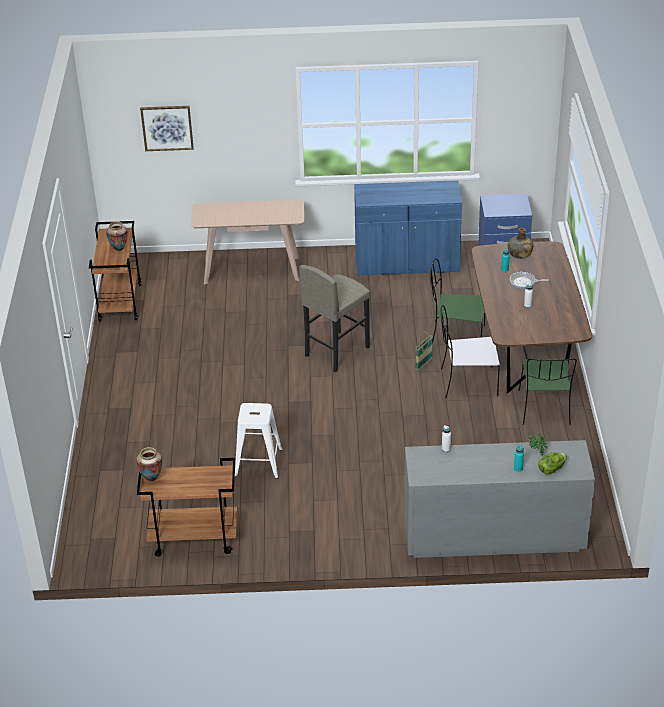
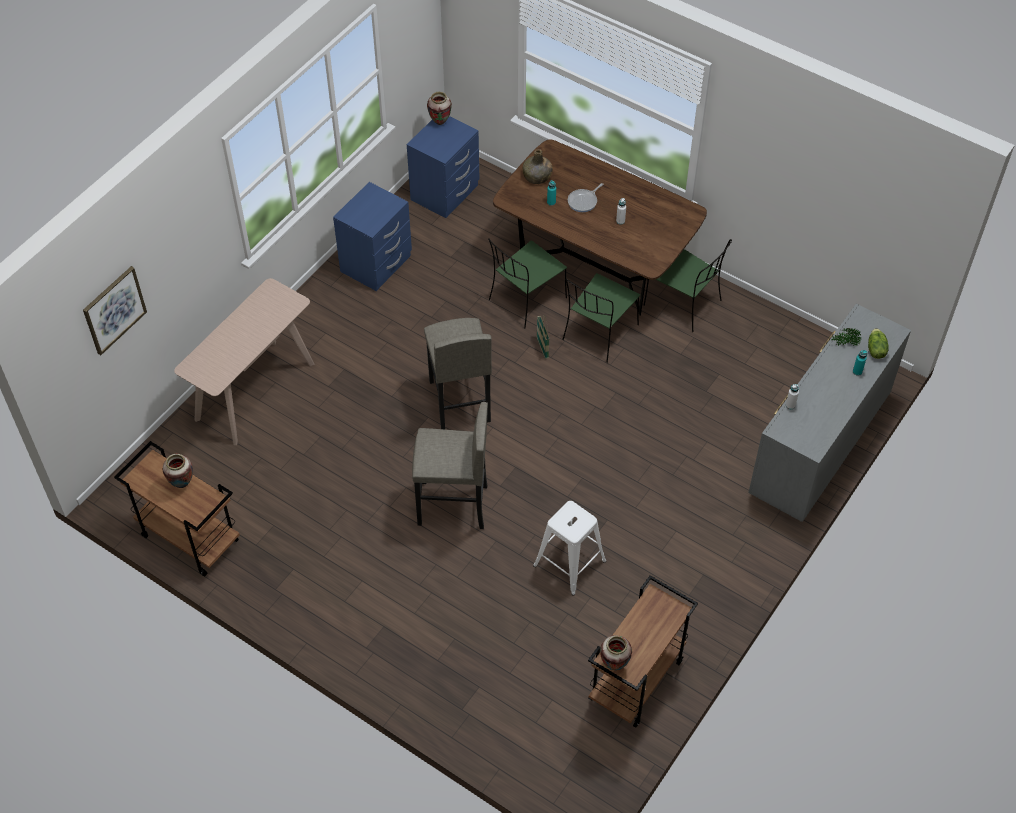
camera: 55 degrees left, 15 degrees up
(251, 390) = (453, 505): none -> grey stool
(407, 263) = (376, 264): blue cabinet -> blue nightstand
(467, 382) = (599, 333): white chair -> green chair
(517, 198) = (440, 122): none -> vase

